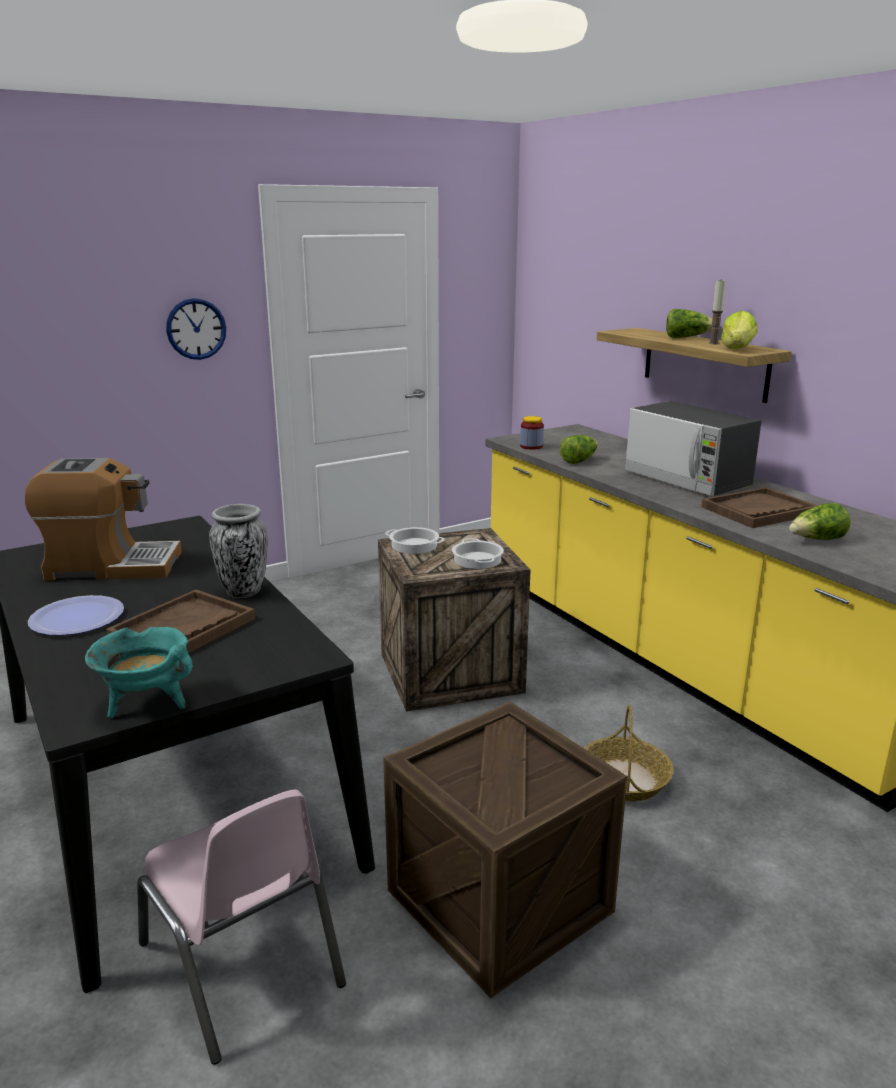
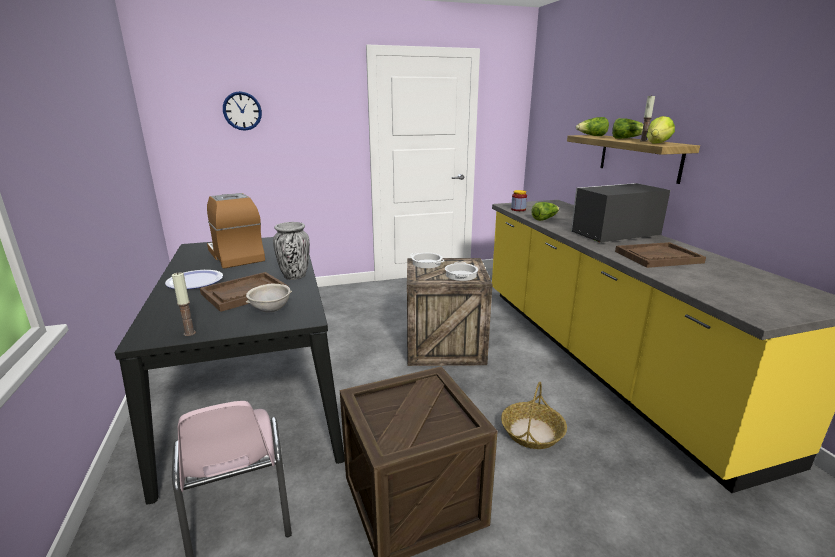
camera: 15 degrees right, 0 degrees up
(112, 566) = (236, 256): coffee machine -> coffee machine turned 135 degrees counterclockwise
(146, 704) = (189, 333): turquoise cooking pot -> candle
(196, 329) = (325, 130): wall clock -> wall clock (242, 111)
(250, 651) = (271, 310): none -> grey bowl
(687, 479) = (614, 234): microwave -> microwave turned 90 degrees clockwise
(817, 540) = (695, 279): lettuce -> lettuce (592, 136)

